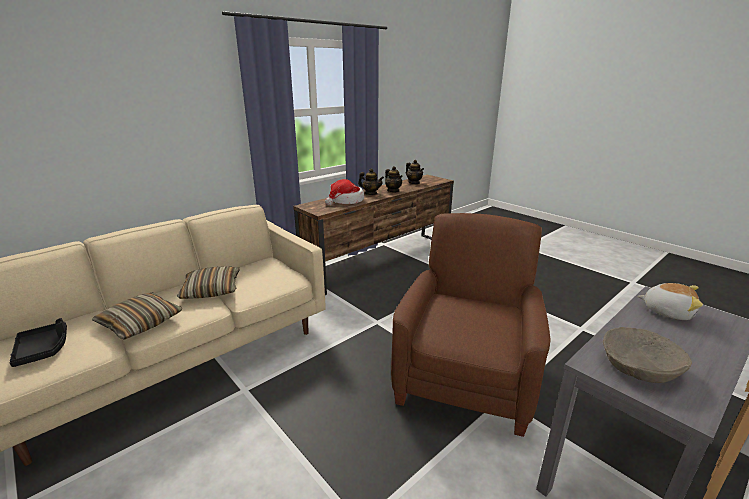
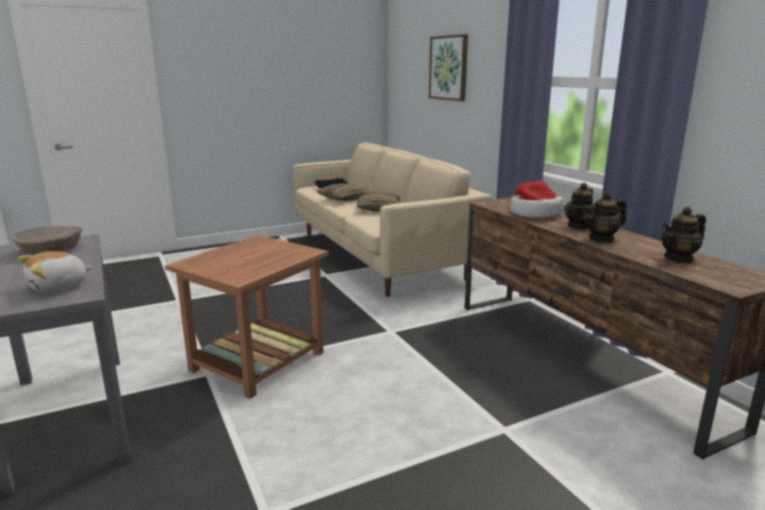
camera: 105 degrees right, 5 degrees down
(114, 113) = (449, 68): none -> picture
(465, 377) = (256, 362): brown armchair -> brown side table

